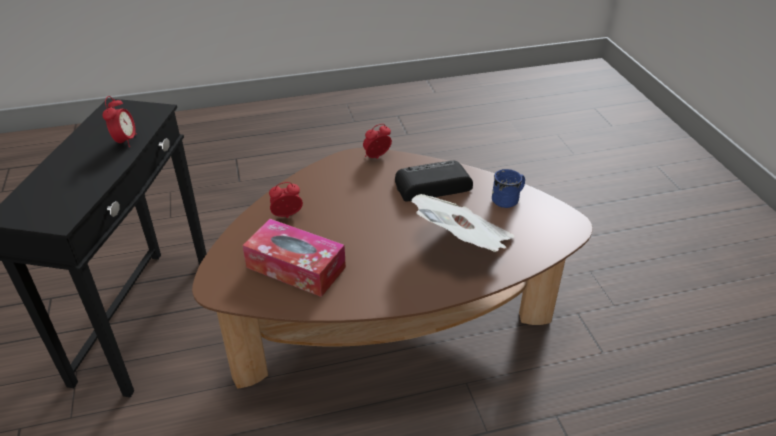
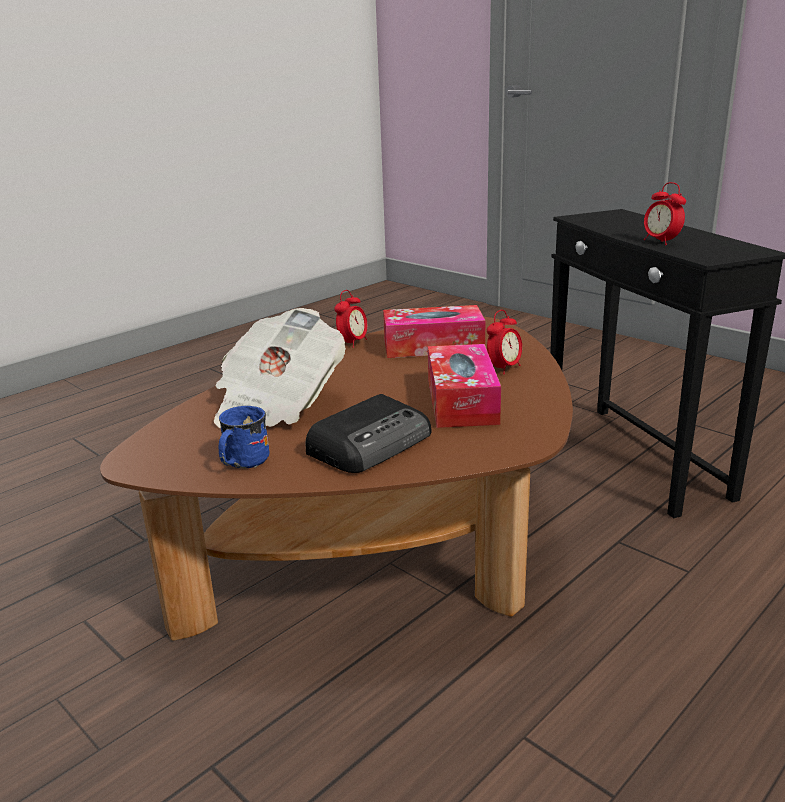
camera: 150 degrees right, 15 degrees down
(350, 197) = (461, 401): none -> tissue box
(377, 157) = (496, 451): alarm clock -> alarm clock (352, 343)

